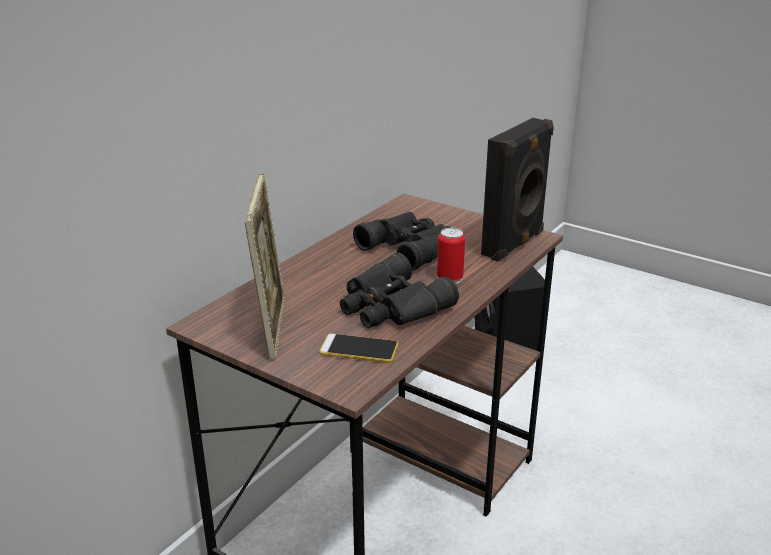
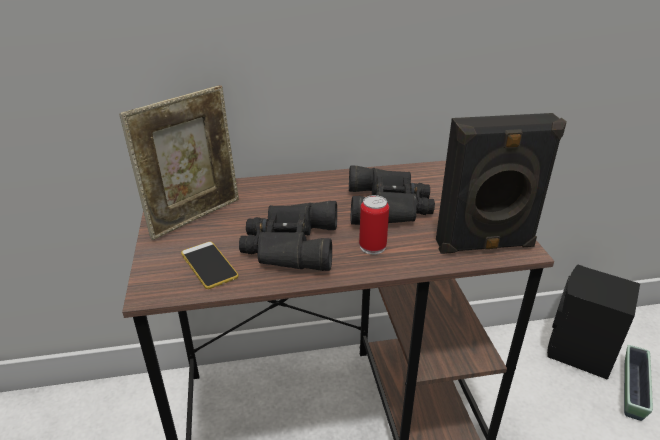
camera: 45 degrees right, 5 degrees up
(562, 355) = (632, 389): none -> planter

